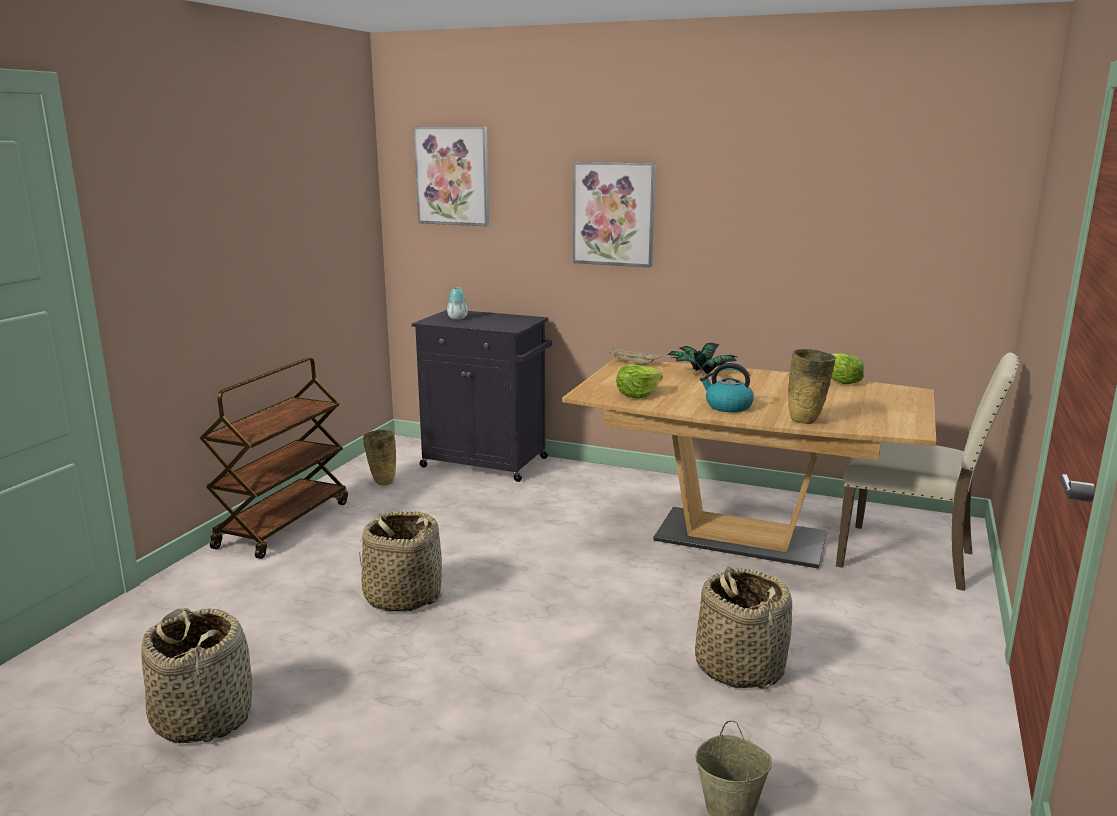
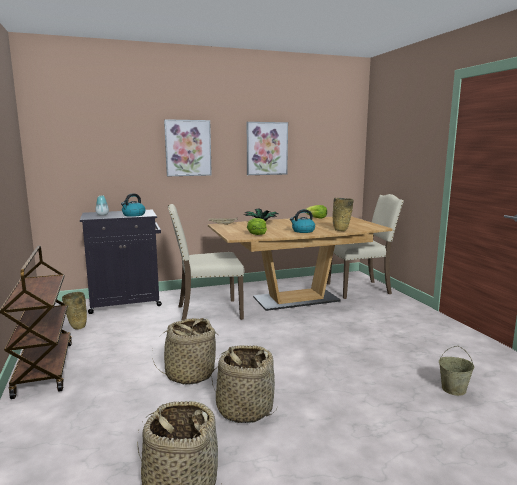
camera: 40 degrees left, 5 degrees down
(453, 176) = (81, 128): picture -> picture (266, 148)
(492, 325) = (133, 215): none -> kettle
(565, 513) = (207, 312): none -> beige chair
(739, 667) = (374, 343): basket -> basket (244, 409)

